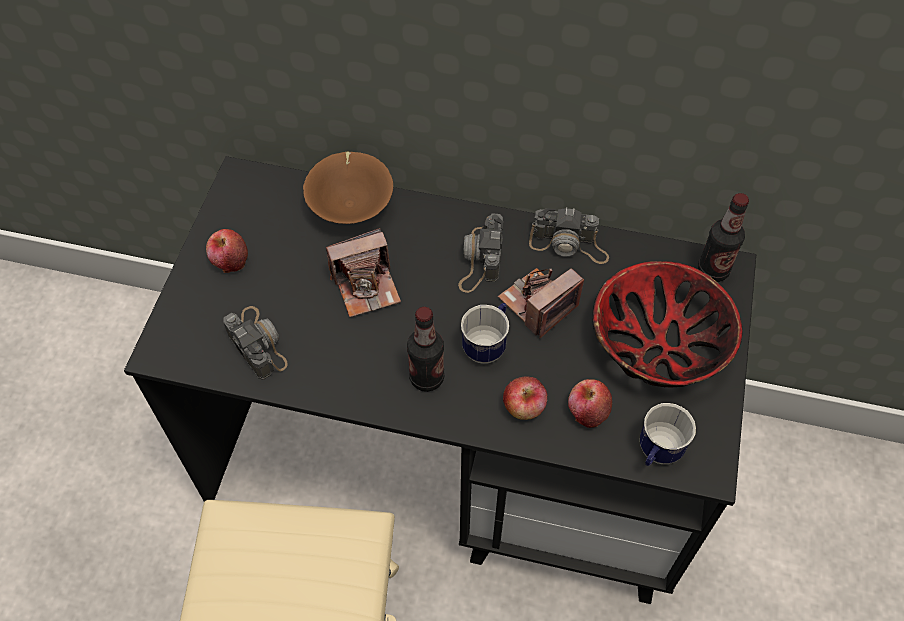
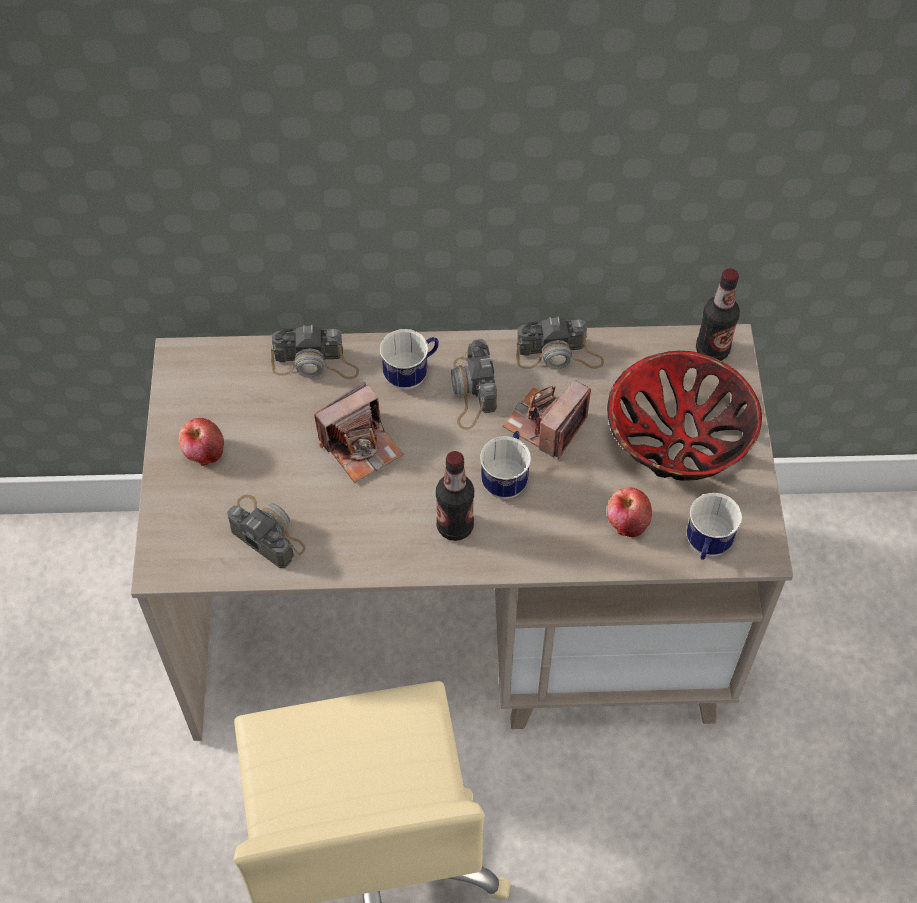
camera: 15 degrees left, 0 degrees up
(351, 206) = (315, 363): brown bowl -> camera
(432, 233) = (411, 374): none -> mug
(454, 455) = (460, 618): black desk -> beige desk
(524, 407) = (562, 532): apple -> none

